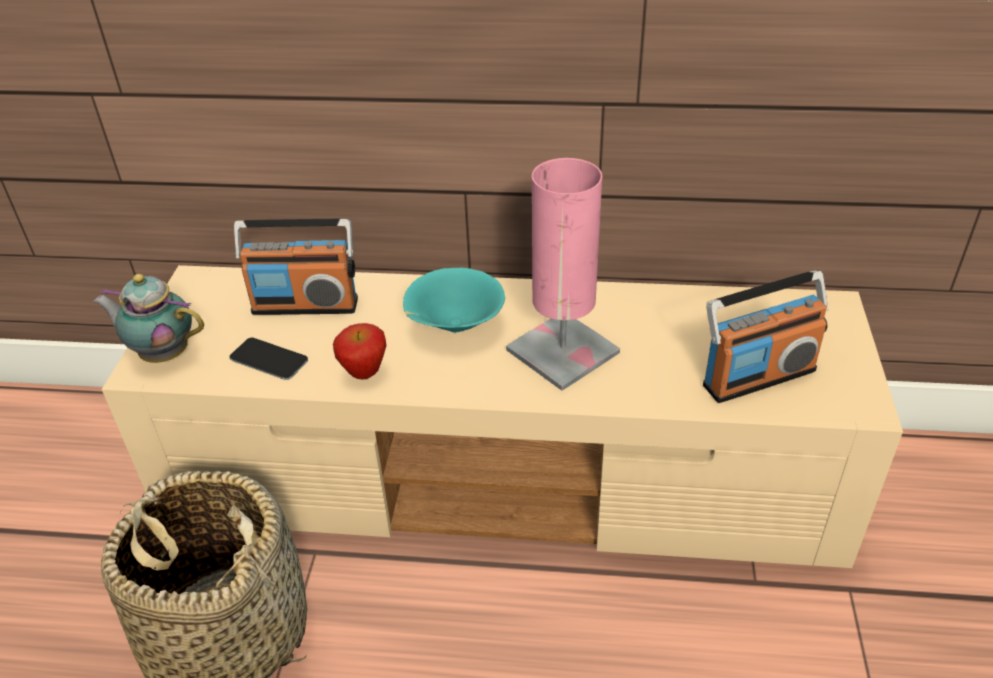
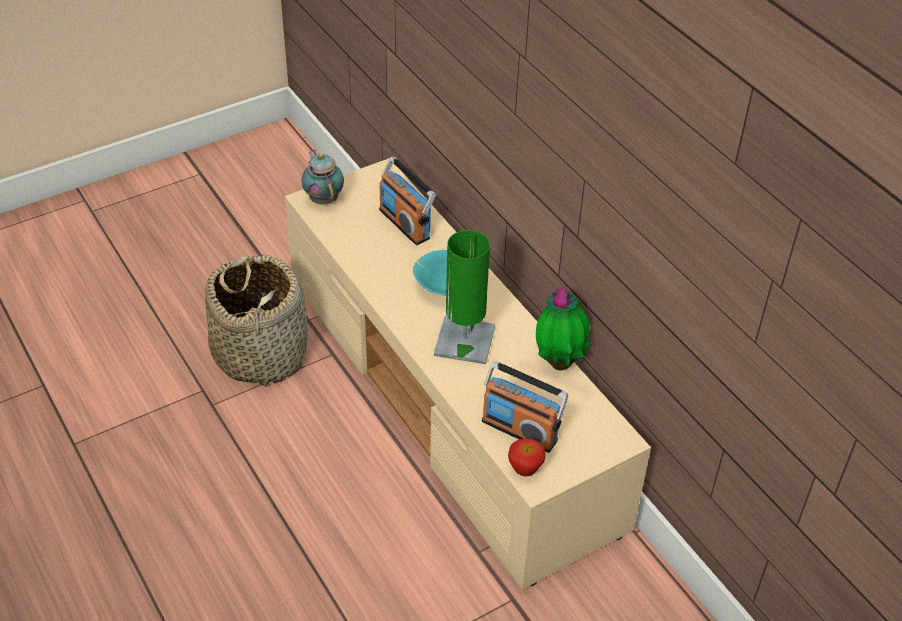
camera: 50 degrees right, 5 degrees up
(269, 359) = (354, 237): phone -> none
(364, 373) = (377, 276): apple -> apple (525, 470)
(562, 351) = (464, 341): pink table lamp -> green table lamp
(670, 294) = (559, 362): none -> potted plant

